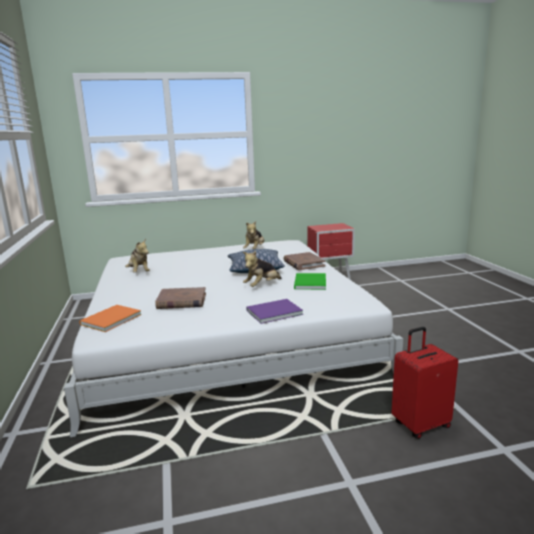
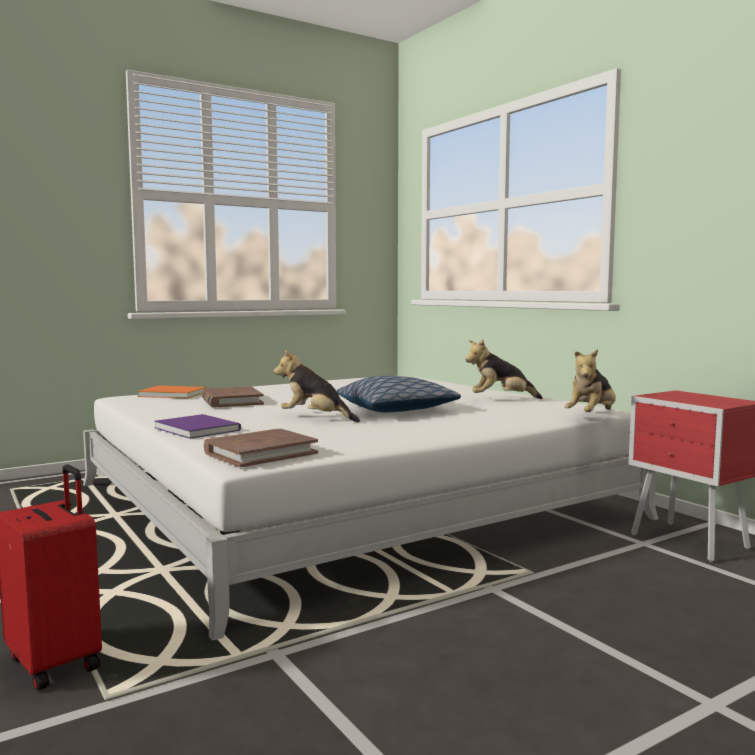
camera: 70 degrees right, 10 degrees down
(139, 272) = (342, 384): plush toy -> plush toy (591, 416)
(303, 263) = (456, 423): brown book -> brown book (260, 453)
(309, 283) = (343, 433): green book -> none

